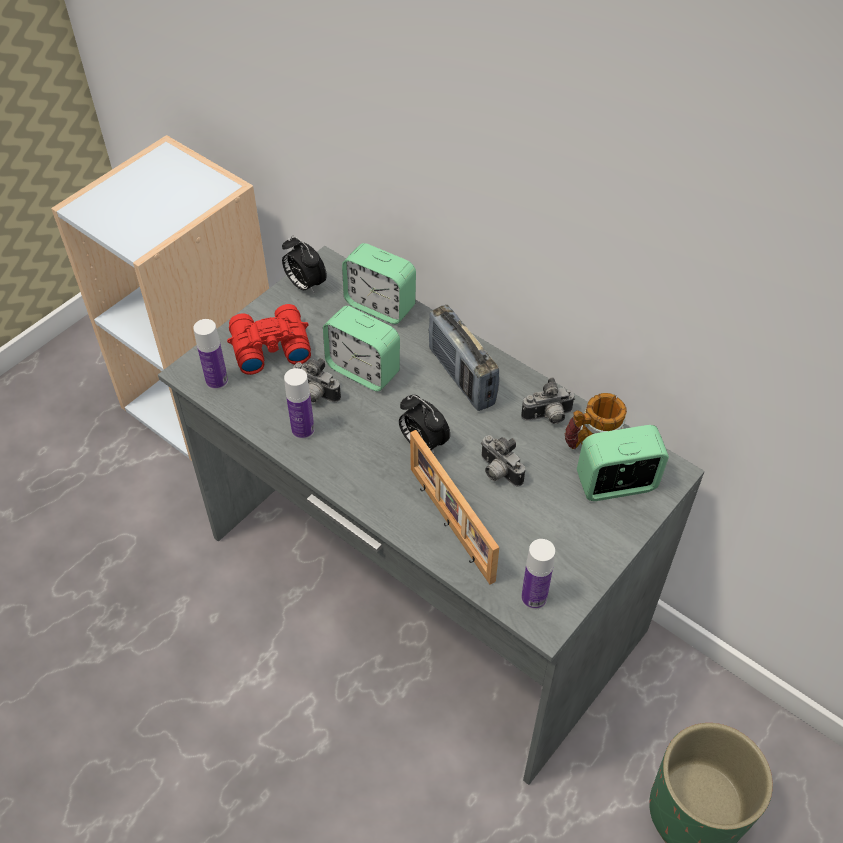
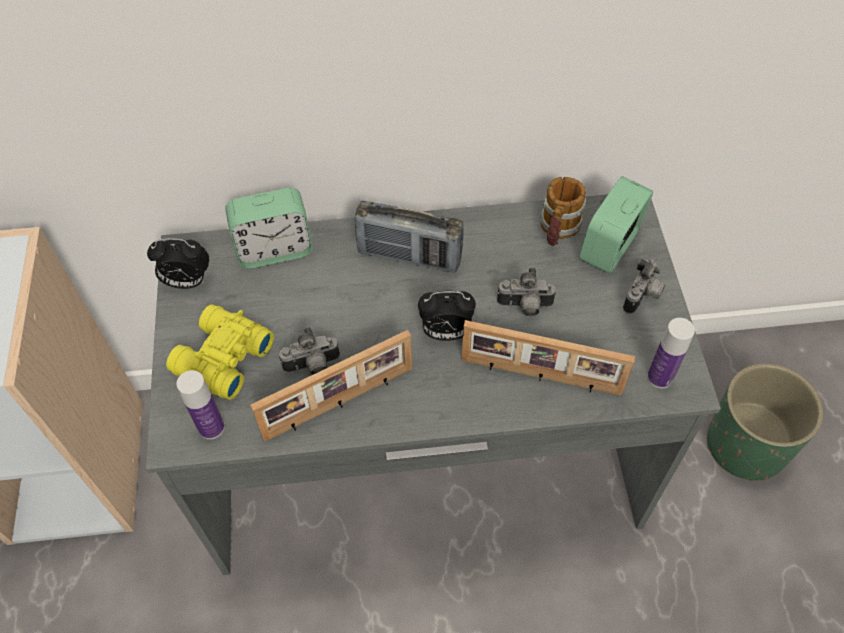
camera: 45 degrees left, 5 degrees up
(268, 346) = (220, 359): red binoculars -> yellow binoculars
(303, 430) = (339, 404): bottle -> picture frame
(363, 370) = (327, 313): alarm clock -> none
(548, 417) = (508, 236): camera -> camera (643, 296)

